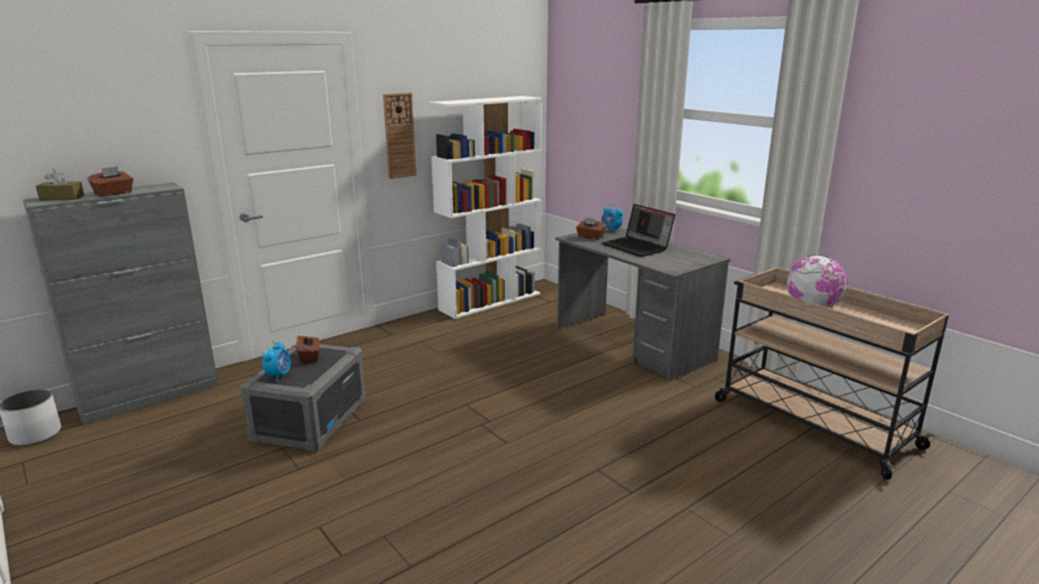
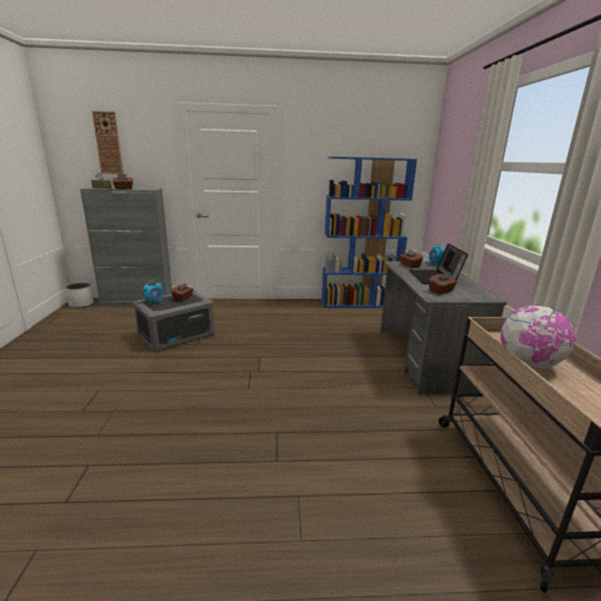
camera: 35 degrees right, 0 degrees up
(399, 136) = (305, 178): wall clock -> wall clock (108, 143)
(490, 301) = (359, 303): white bookcase -> blue bookcase
(667, 261) = (441, 291): none -> brown tissue box

